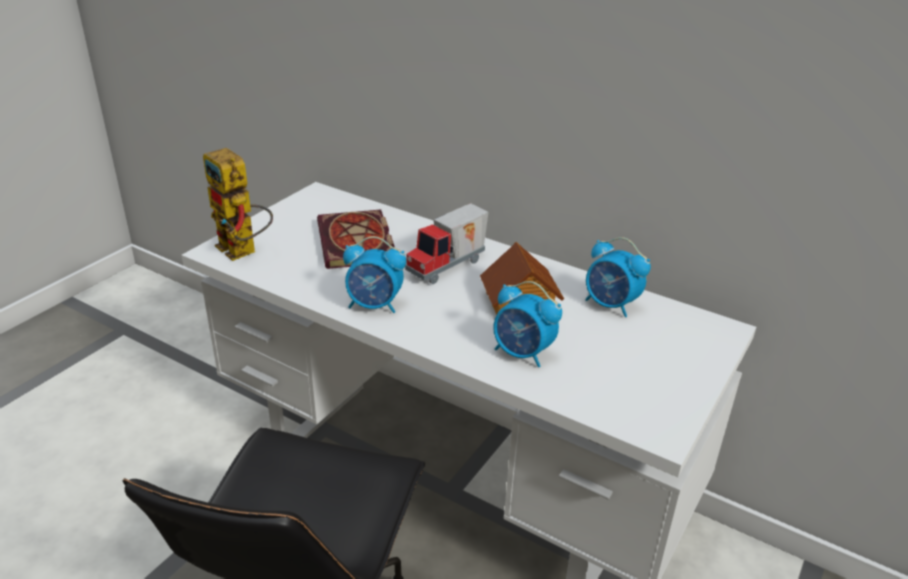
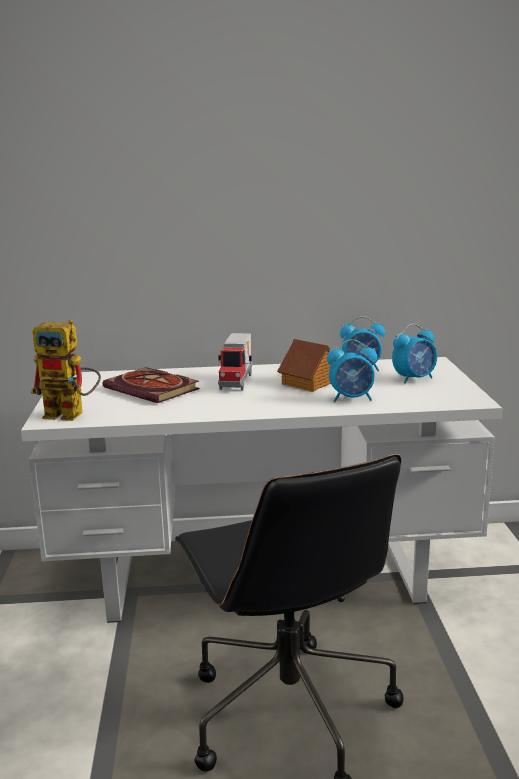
camera: 35 degrees left, 15 degrees down
(375, 305) = (223, 408): alarm clock -> alarm clock (414, 379)

